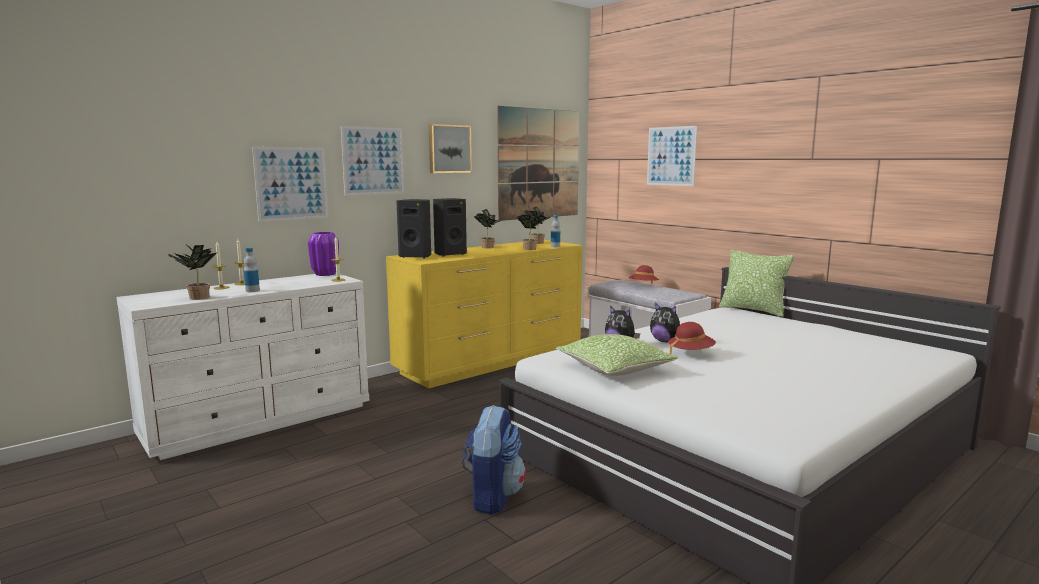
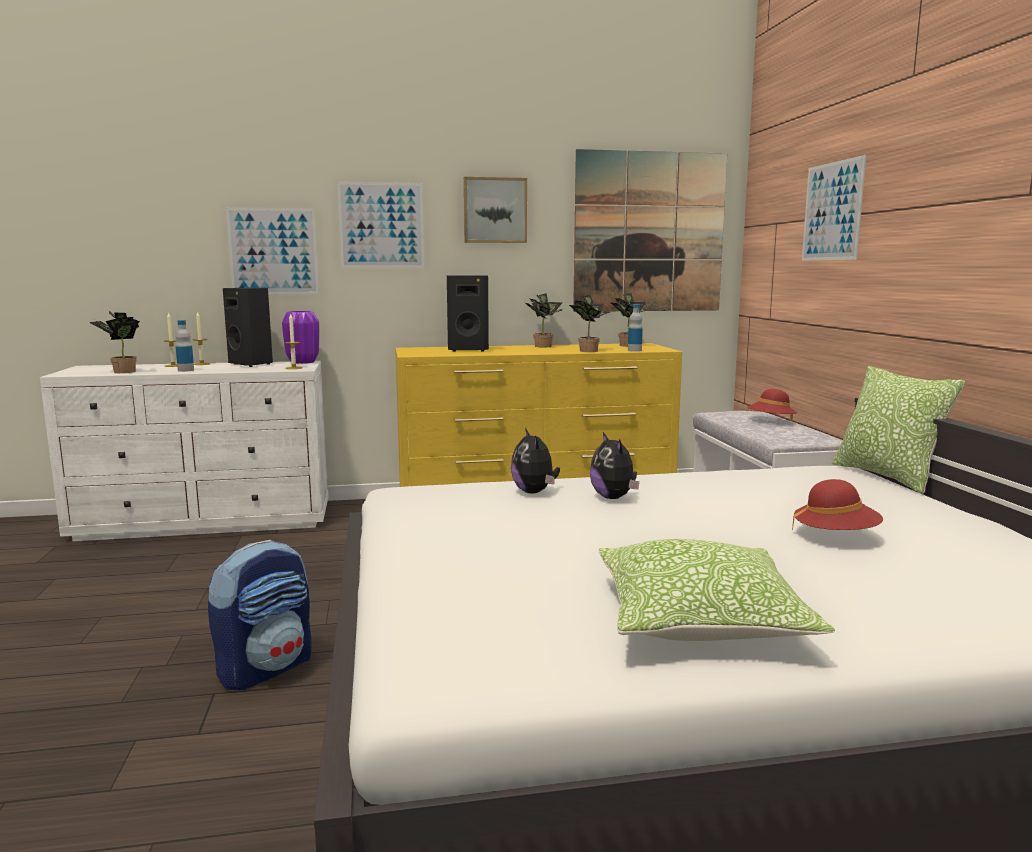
camera: 30 degrees right, 0 degrees up
(416, 256) = (423, 350): black speaker -> black speaker (252, 364)
(615, 368) = (448, 520): pillow -> pillow (699, 619)
(690, 353) = (607, 519): red hat -> red hat (835, 536)

